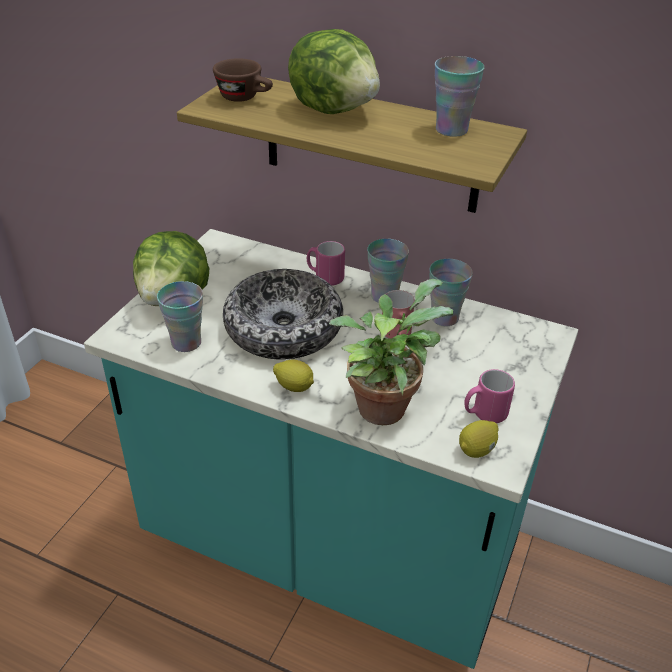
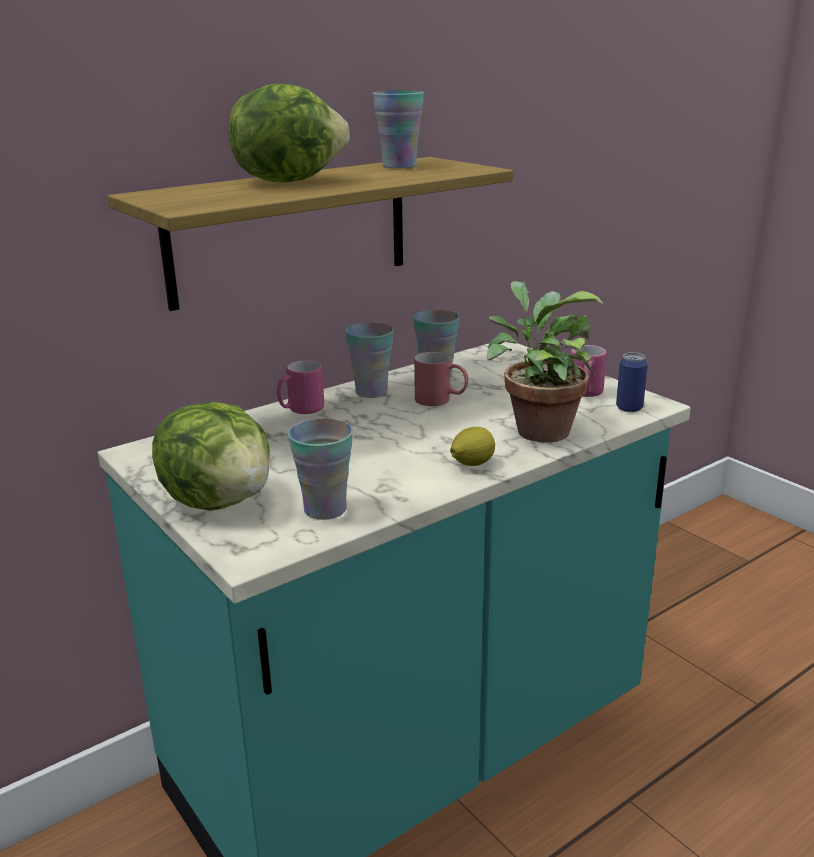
camera: 60 degrees left, 15 degrees down
(245, 98) = (192, 197): brown cup -> none
(284, 328) = (365, 449): bowl -> none
(477, 450) = (629, 408): lemon -> can

